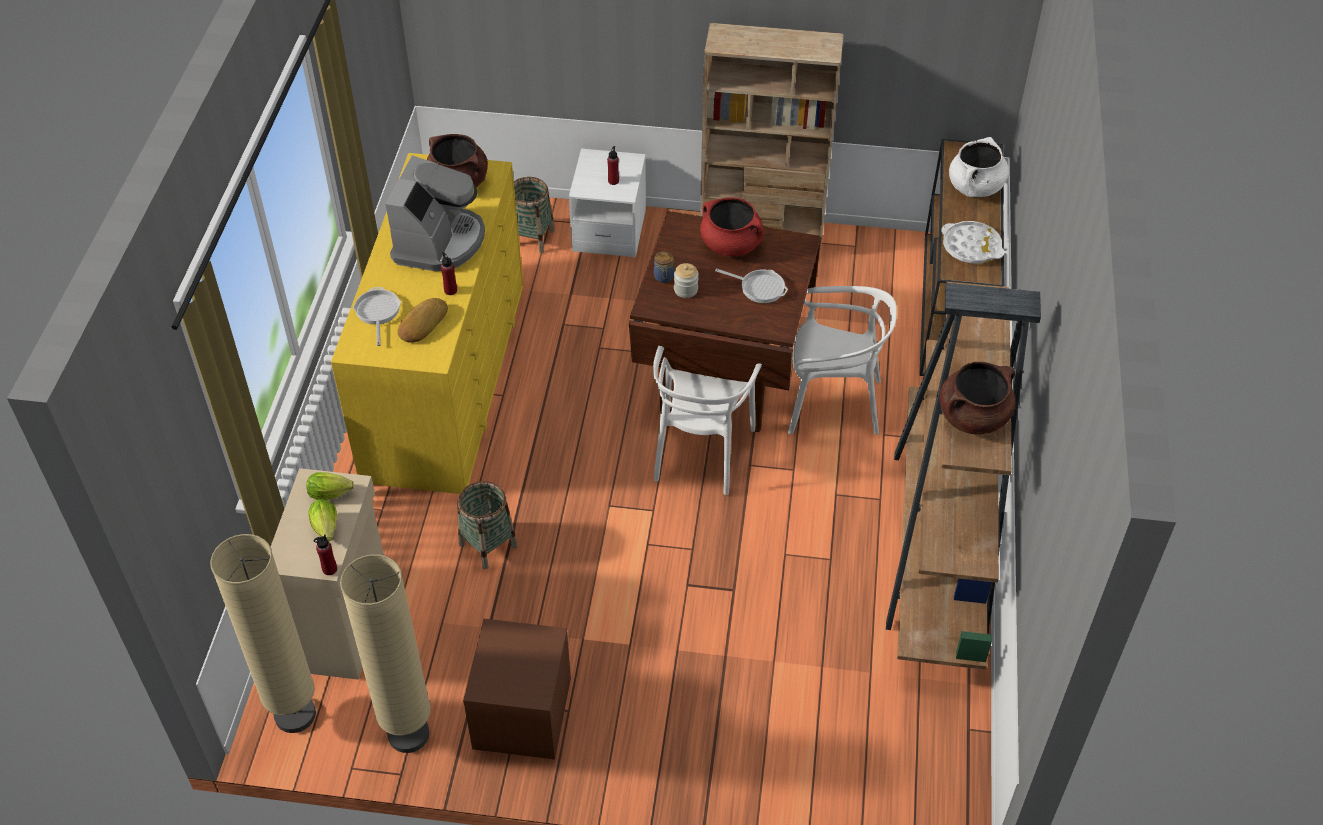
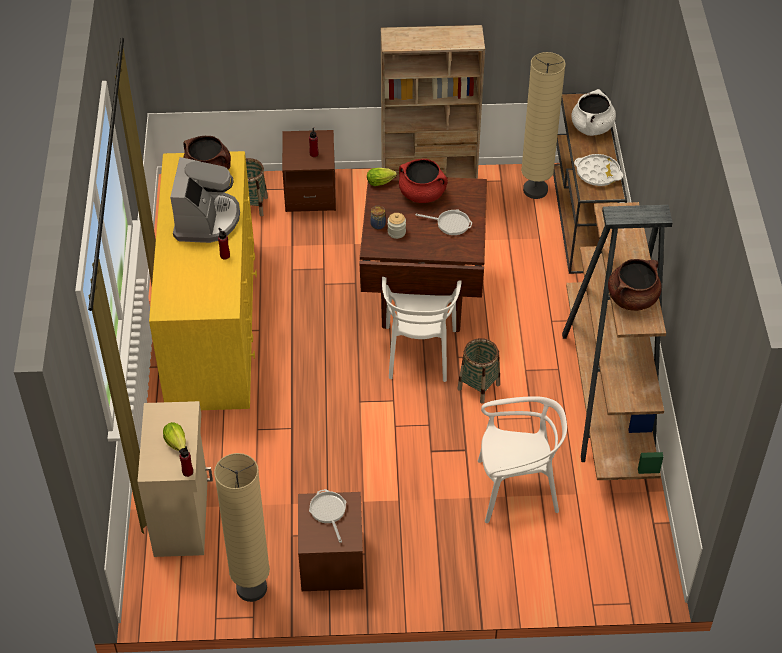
camera: 10 degrees left, 0 degrees up
(295, 715) = (163, 587): beige floor lamp -> beige floor lamp (535, 190)
(332, 494) = (174, 418): lettuce -> lettuce (382, 182)
(377, 312) = (174, 279): frying pan -> frying pan (328, 511)
(422, 323) = (210, 283): bread -> none
(488, 545) = (276, 443): basket -> basket (478, 386)
(609, 231) = (310, 192): white nightstand -> brown nightstand
(833, 403) = (509, 303): white chair -> white chair (516, 489)

